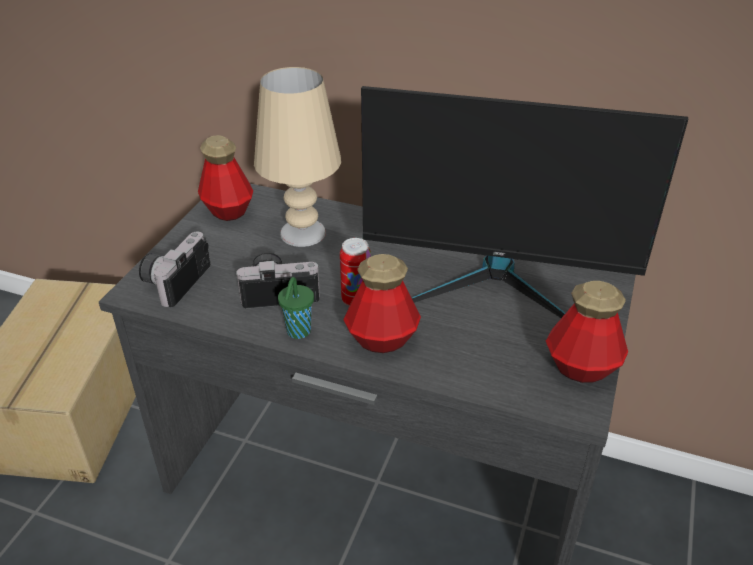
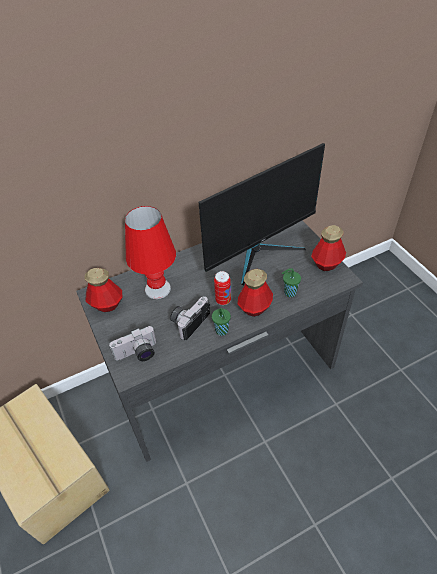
camera: 45 degrees left, 10 degrees up
(175, 280) = (137, 354): camera -> camera turned 90 degrees counterclockwise
(302, 233) = (157, 289): beige table lamp -> red table lamp
(459, 359) = (289, 293): none -> green cup

